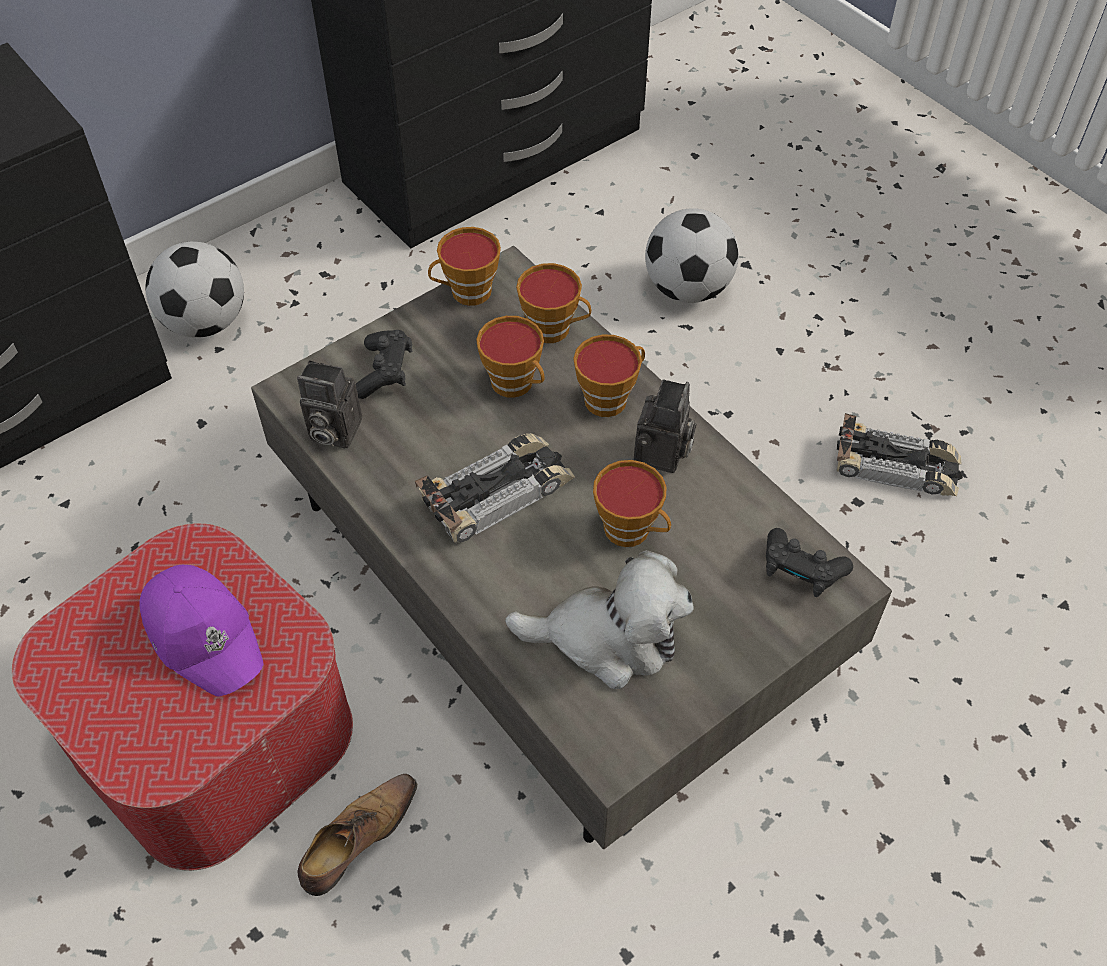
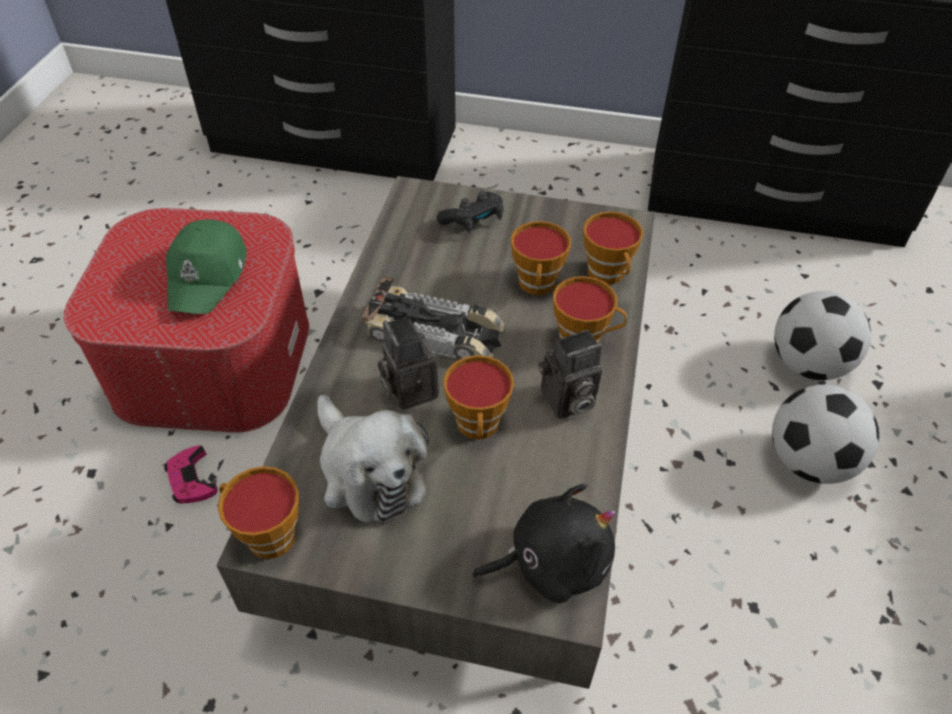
camera: 50 degrees right, 5 degrees down
(204, 634) = (208, 275): purple cap -> green cap
(205, 322) = (485, 169): football -> football (809, 461)
(331, 431) = (400, 227): camera -> camera (408, 389)
(357, 839) = (191, 479): shoe -> pink game controller
(466, 293) = (584, 216): cup -> cup (265, 534)
(801, 571) = (551, 562): black game controller -> black plush toy
(896, 466) = (822, 614): toy car -> none

